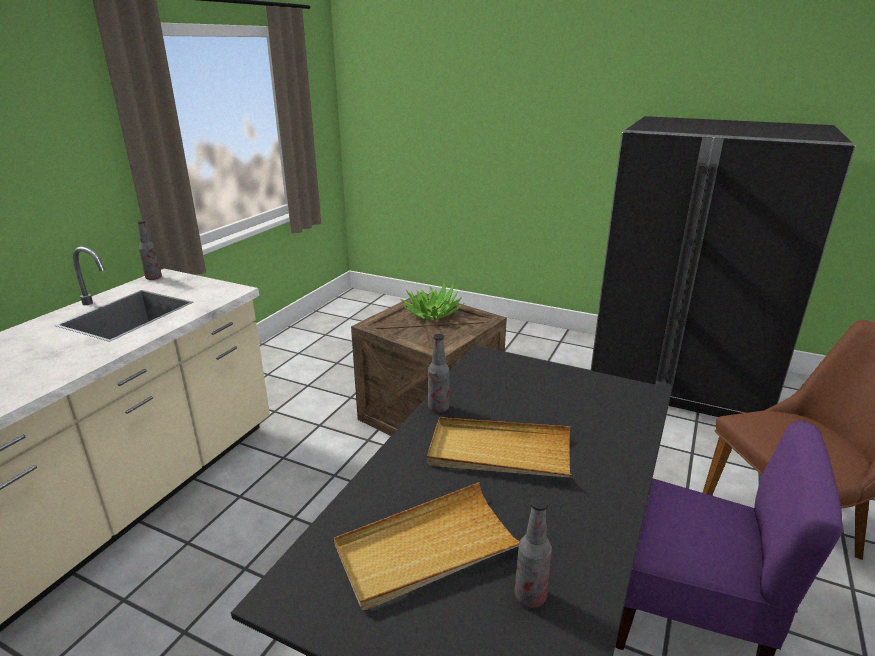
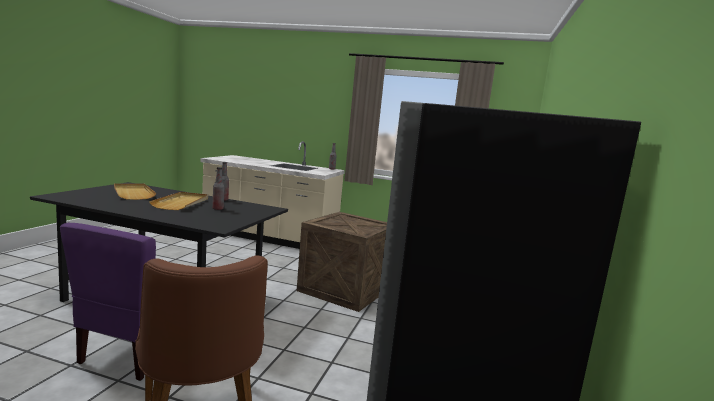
camera: 80 degrees right, 15 degrees down
(432, 313) = (364, 224): potted plant -> none
(530, 596) = (97, 198): bottle -> bottle (218, 209)

